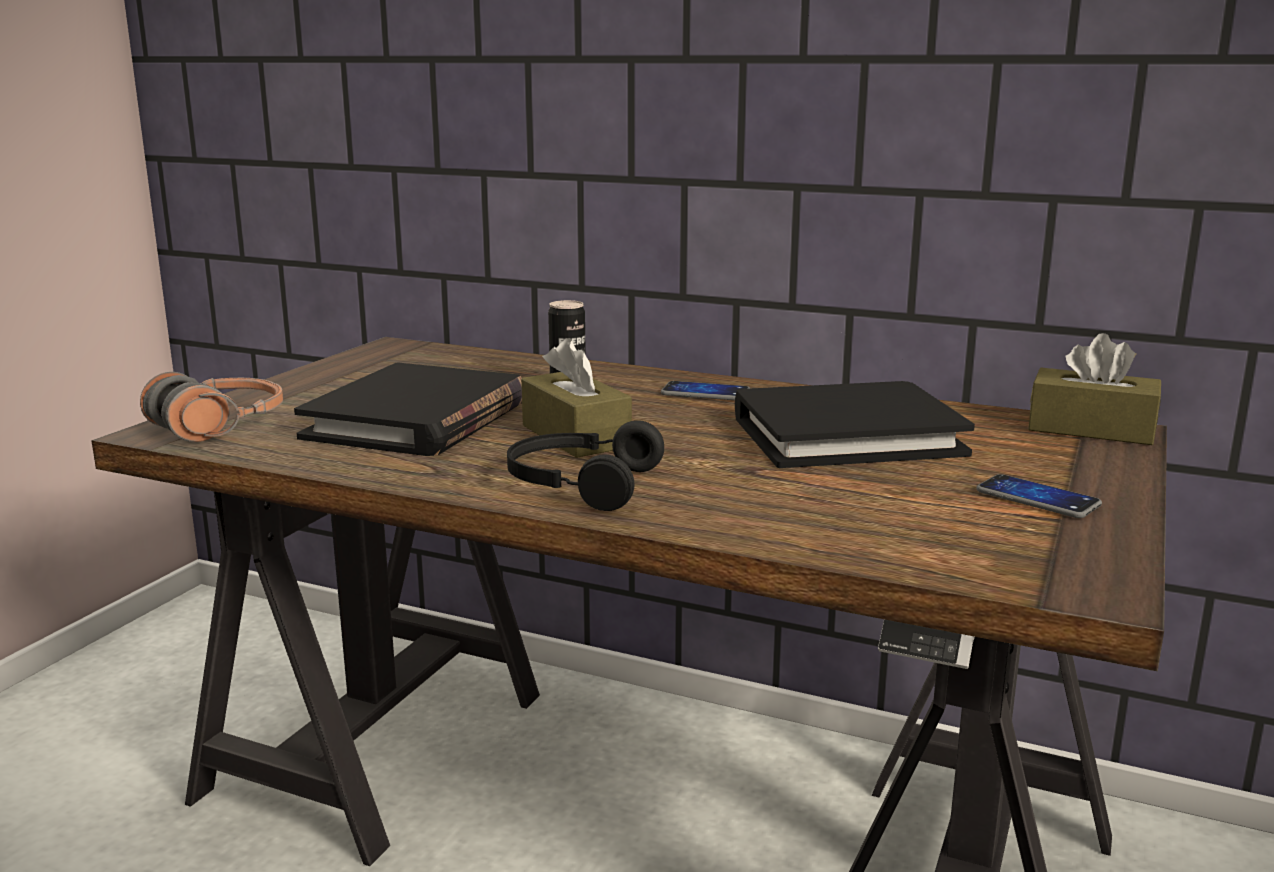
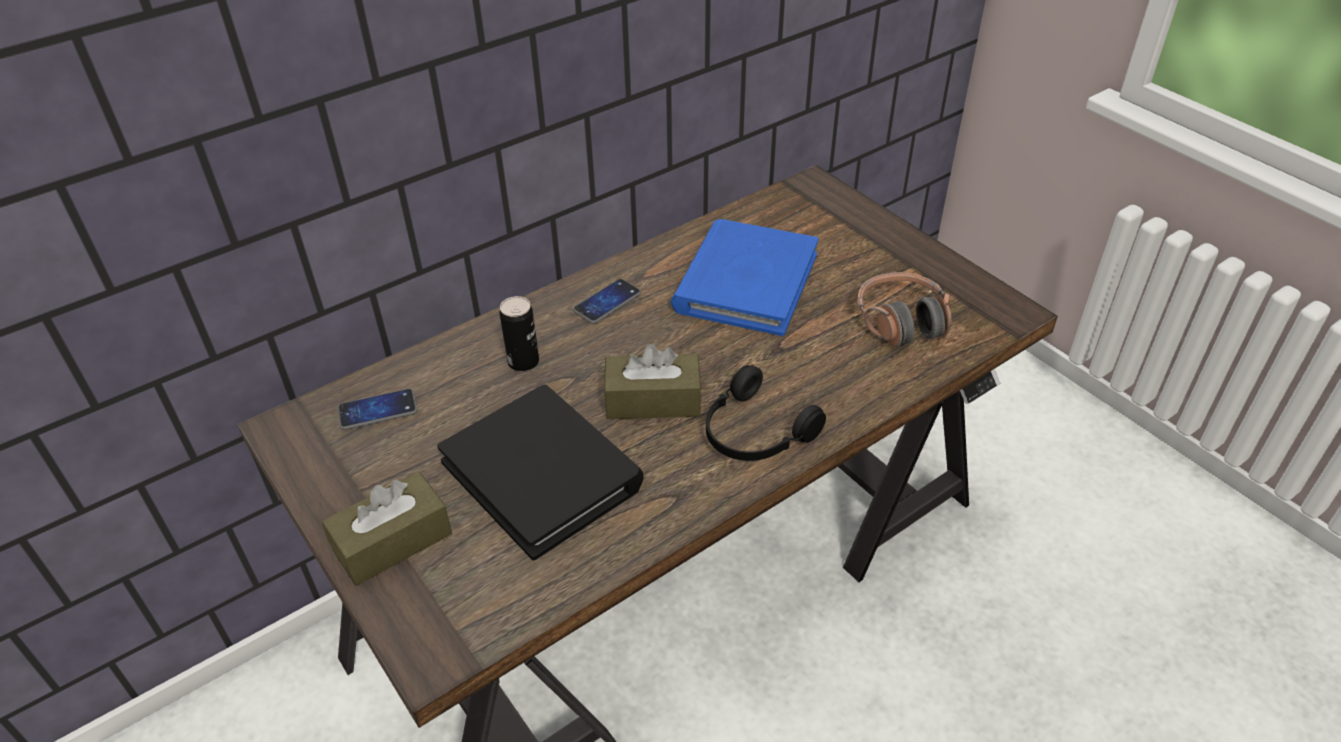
camera: 60 degrees left, 25 degrees up
(219, 426) = (451, 607): headphones -> headphones (901, 321)
(846, 435) = (745, 282): black book -> blue book
(1037, 499) = (894, 267): phone -> phone (378, 410)
(1091, 429) = (804, 191): brown tissue box -> brown tissue box (392, 542)

